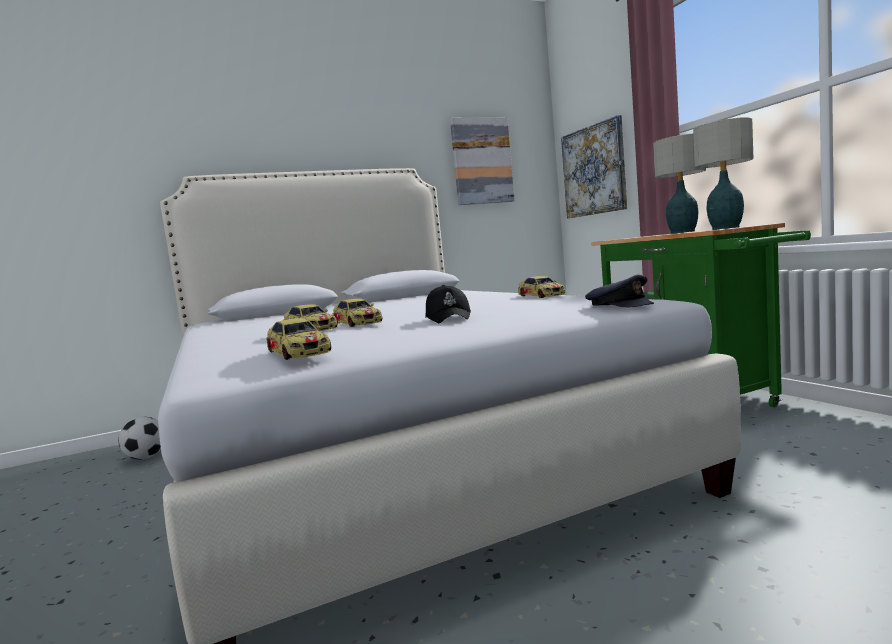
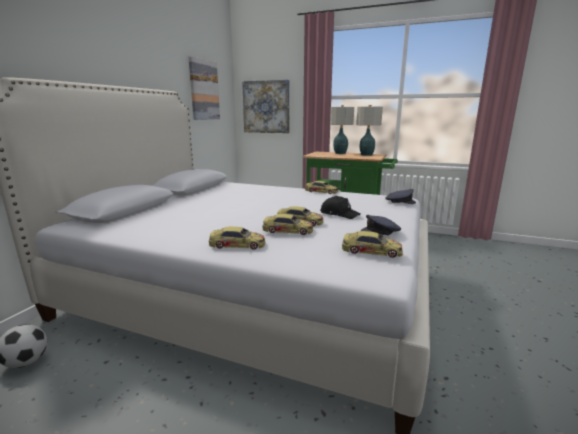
camera: 45 degrees left, 10 degrees up
(232, 339) = (237, 244): none -> toy car
(409, 337) = (381, 232): none -> grey cap

